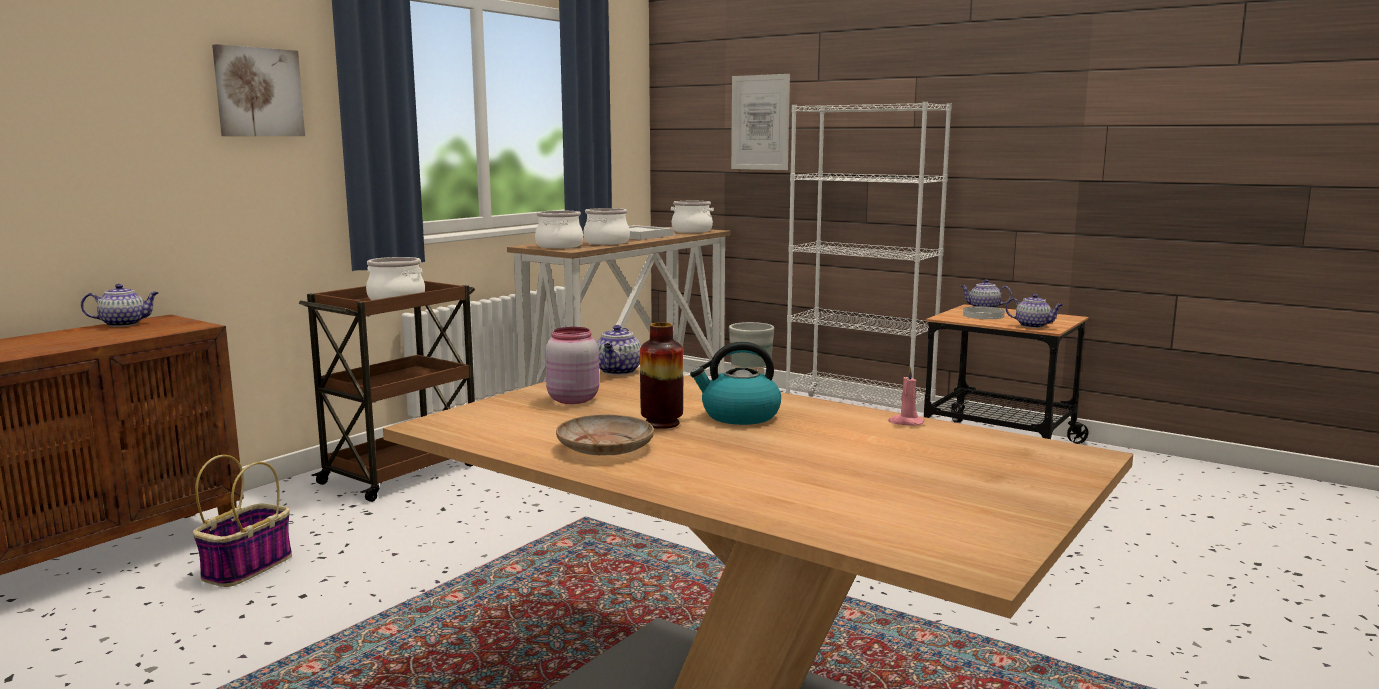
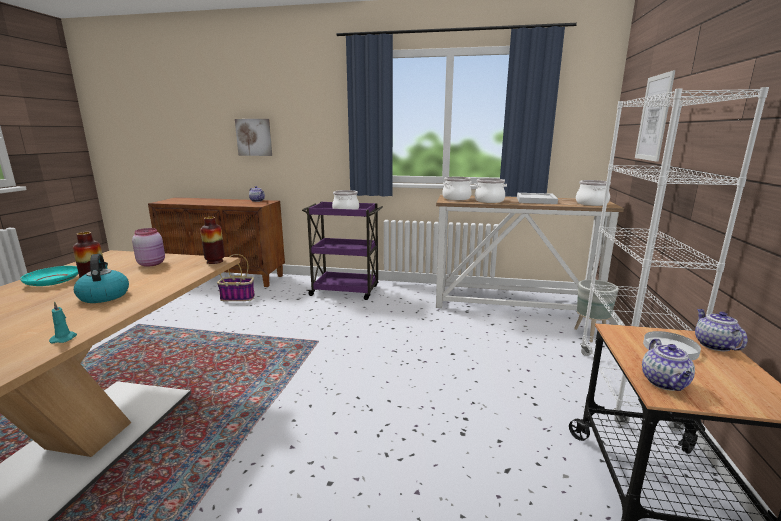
camera: 65 degrees right, 5 degrees up
(258, 92) = (320, 111): picture -> picture (254, 137)
(402, 473) = (346, 291): brown cart -> purple cart
(605, 447) = (53, 281): beige plate -> turquoise plate
(618, 371) = (215, 261): teapot -> vase
(905, 422) = (64, 338): pink candle -> turquoise candle

